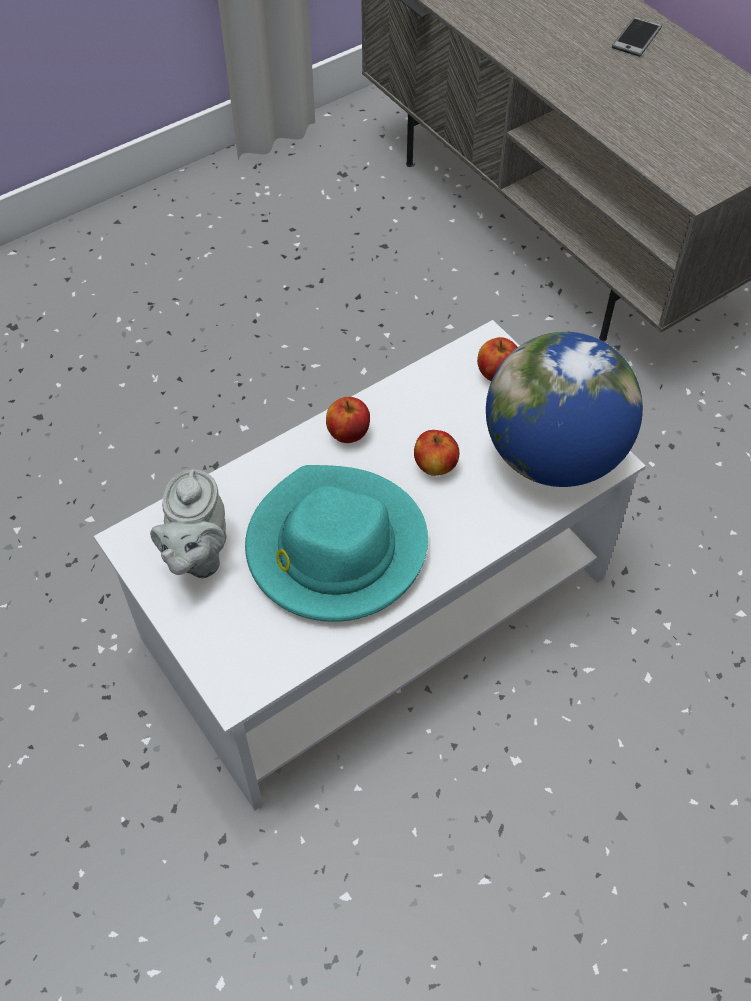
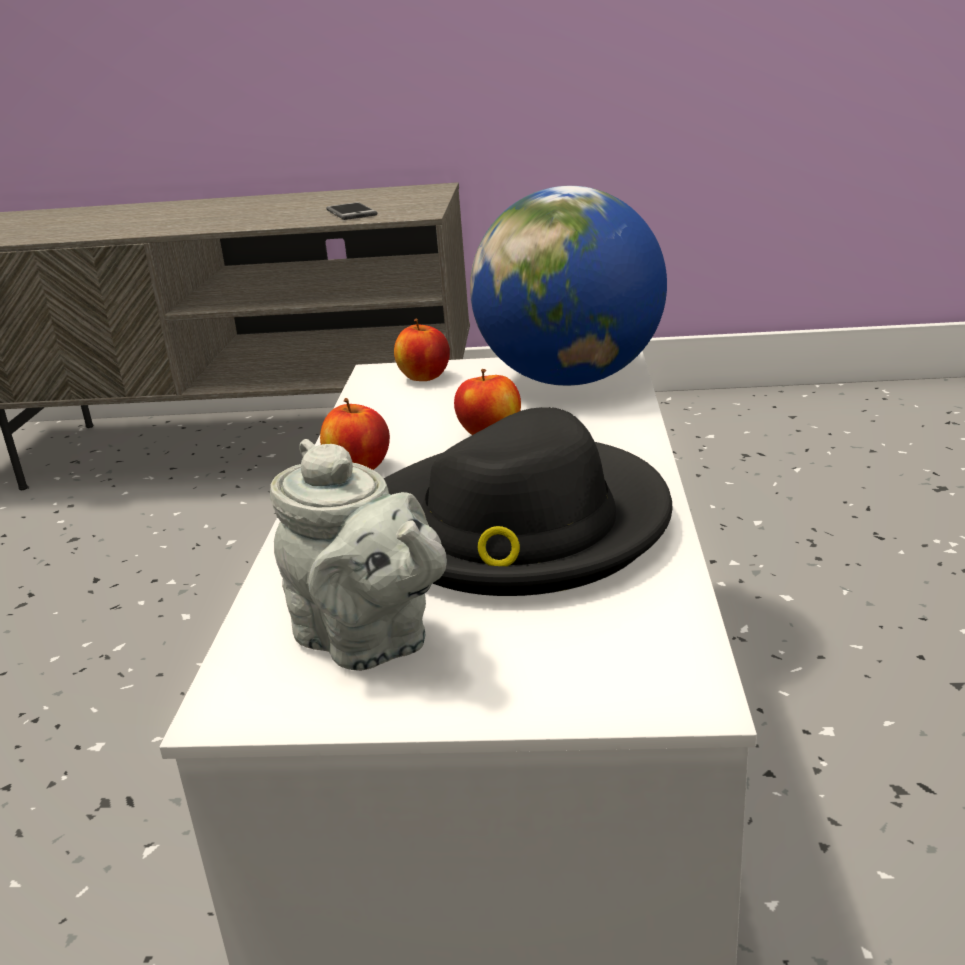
camera: 50 degrees left, 30 degrees down
(335, 548) = (518, 526): turquoise hat -> black hat
(636, 38) = (225, 204): phone -> phone (351, 213)

